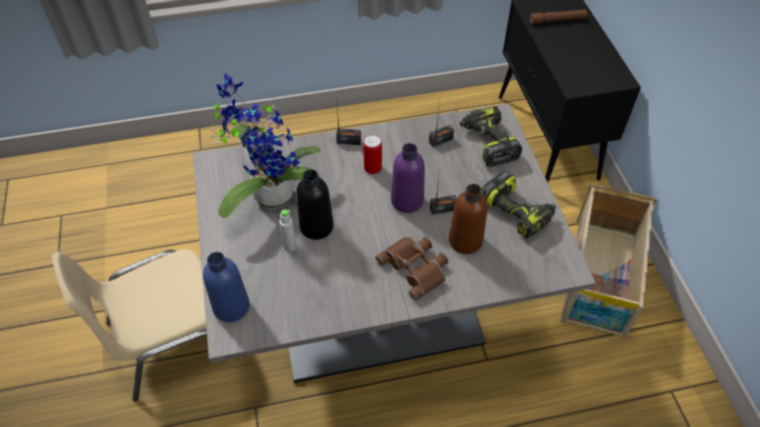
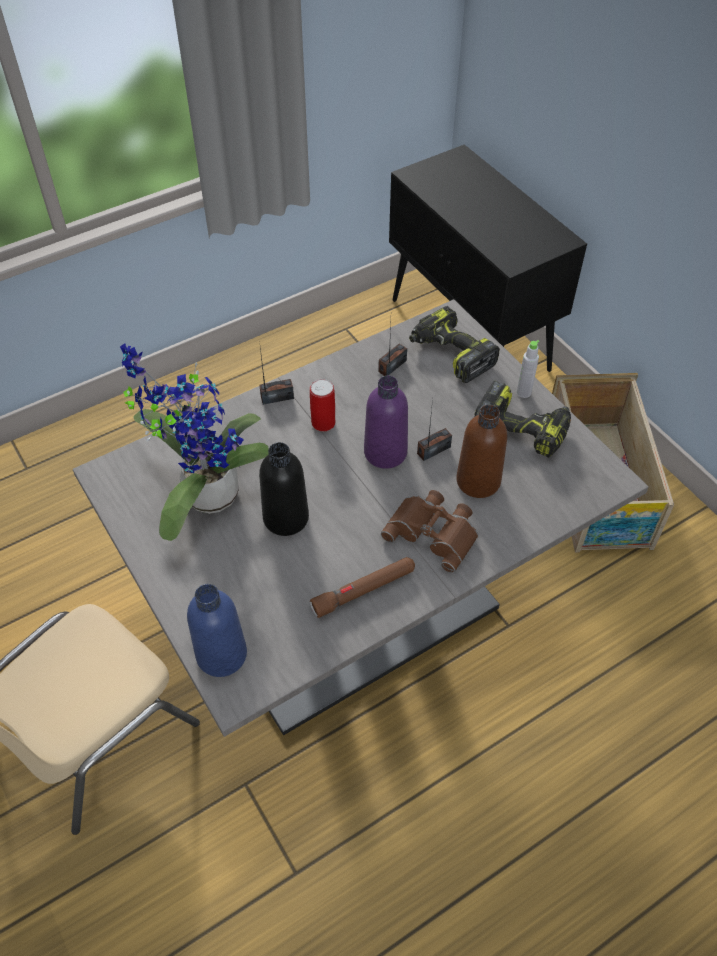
camera: 20 degrees left, 0 degrees up
(290, 246) = (263, 553): grey bottle -> grey bottle (523, 392)
(558, 20) = (458, 185): brown flashlight -> brown flashlight (364, 590)

